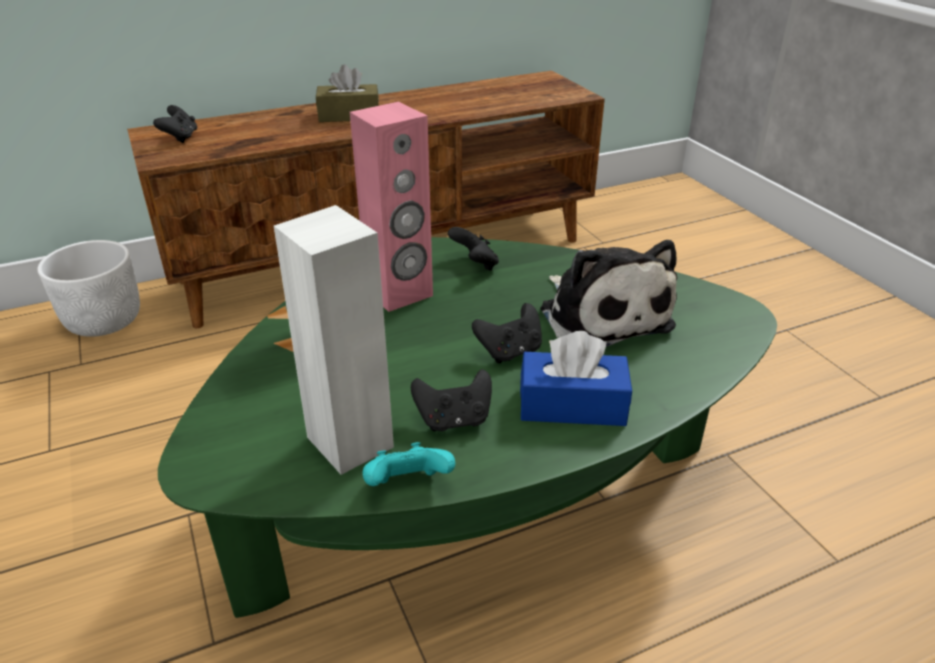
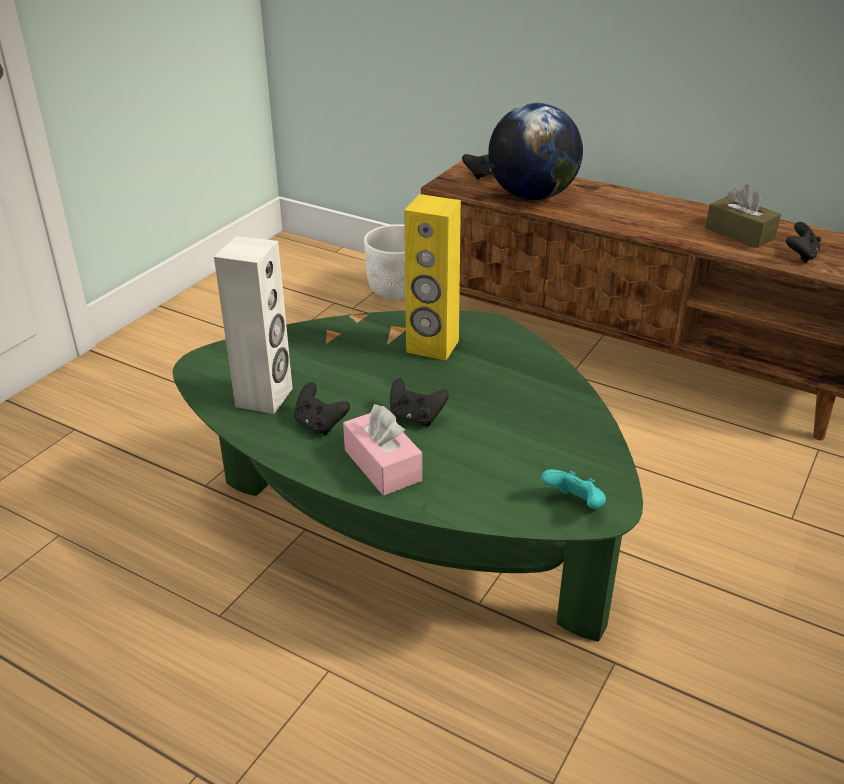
camera: 55 degrees right, 0 degrees up
(262, 136) = (532, 196): none -> globe
(349, 115) = (620, 207): brown tissue box -> brown tissue box (739, 233)
(399, 293) = (432, 347): pink speaker -> yellow speaker
(408, 485) = (246, 433): turquoise game controller -> turquoise game controller (575, 505)
(475, 265) = (509, 360): black game controller -> black game controller (800, 256)
(572, 405) = (382, 465): blue tissue box -> pink tissue box
(602, 315) = (511, 440): plush toy -> none

